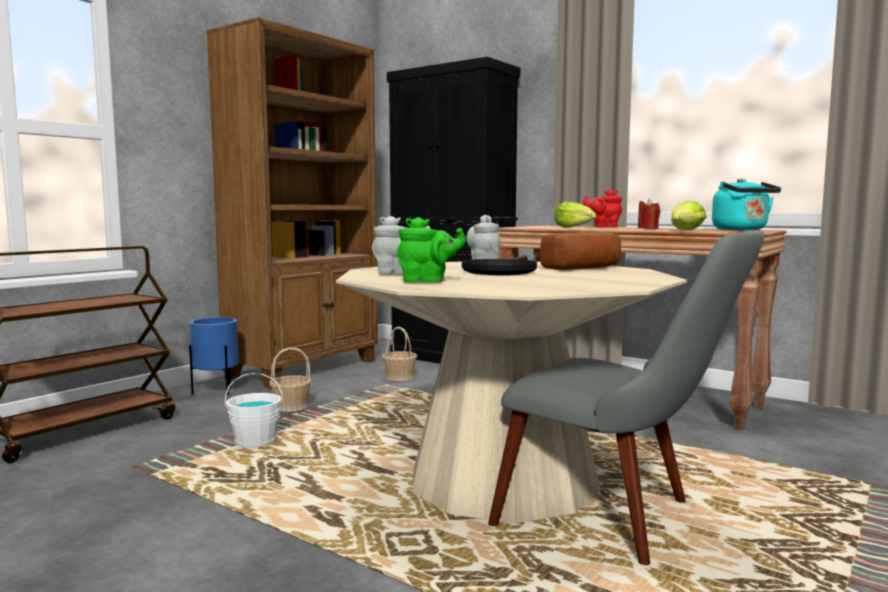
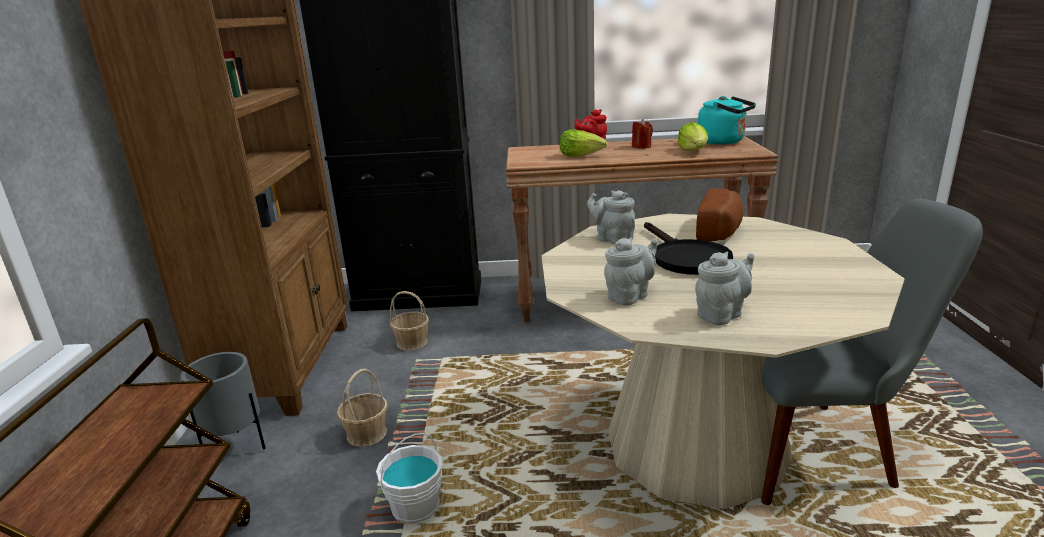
camera: 35 degrees left, 15 degrees up
(217, 392) = (237, 448): blue planter -> grey planter
(427, 282) = (722, 314): green teapot -> grey teapot

